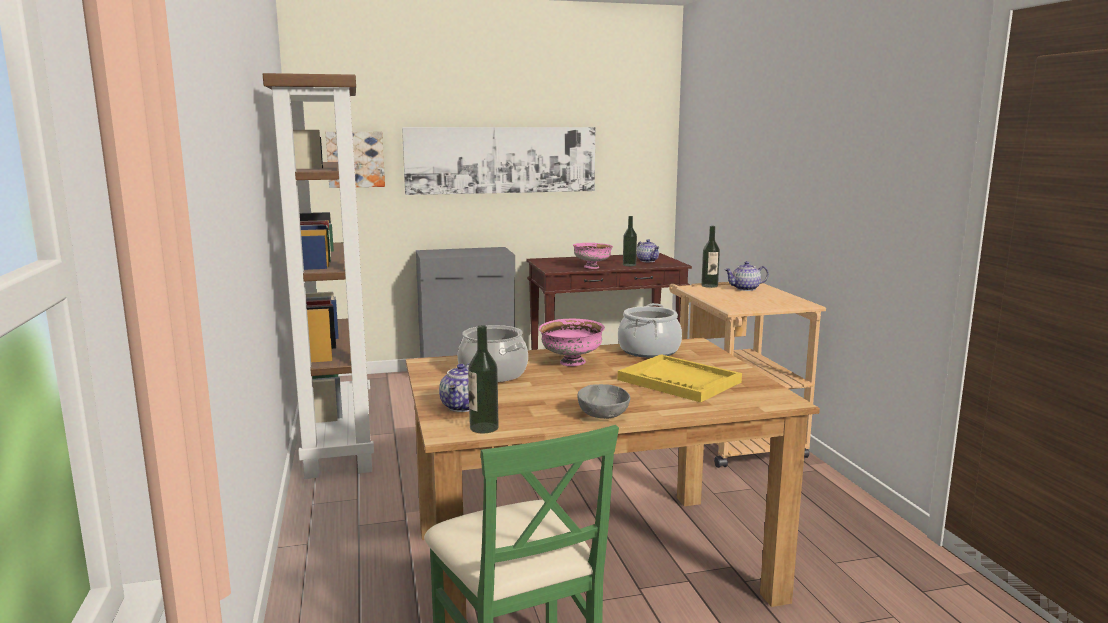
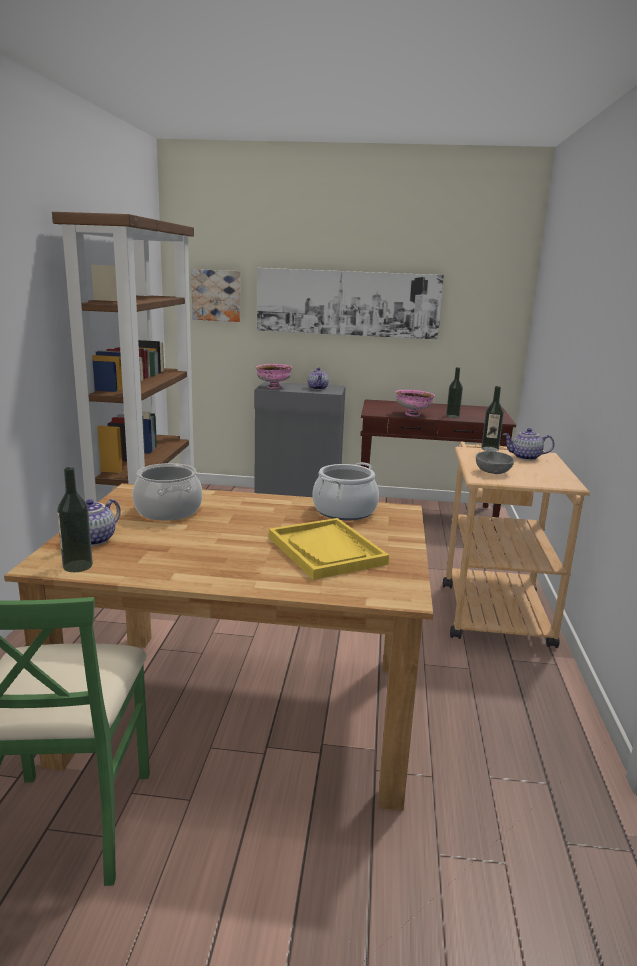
camera: 20 degrees right, 5 degrees up
(572, 363) = (253, 512): pink bowl -> pink bowl (273, 387)
(604, 415) = (199, 575): grey bowl -> grey bowl (493, 472)
(648, 261) = (477, 414): teapot -> teapot (318, 388)

